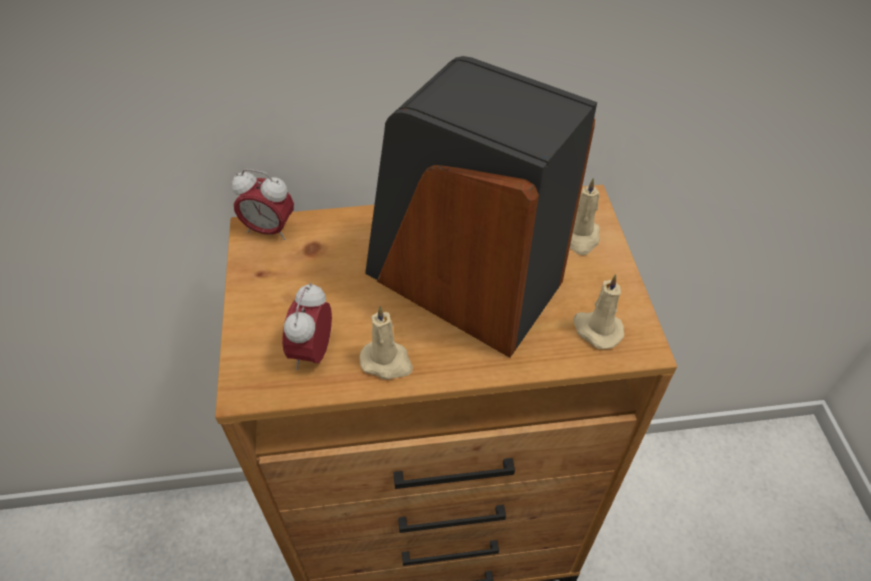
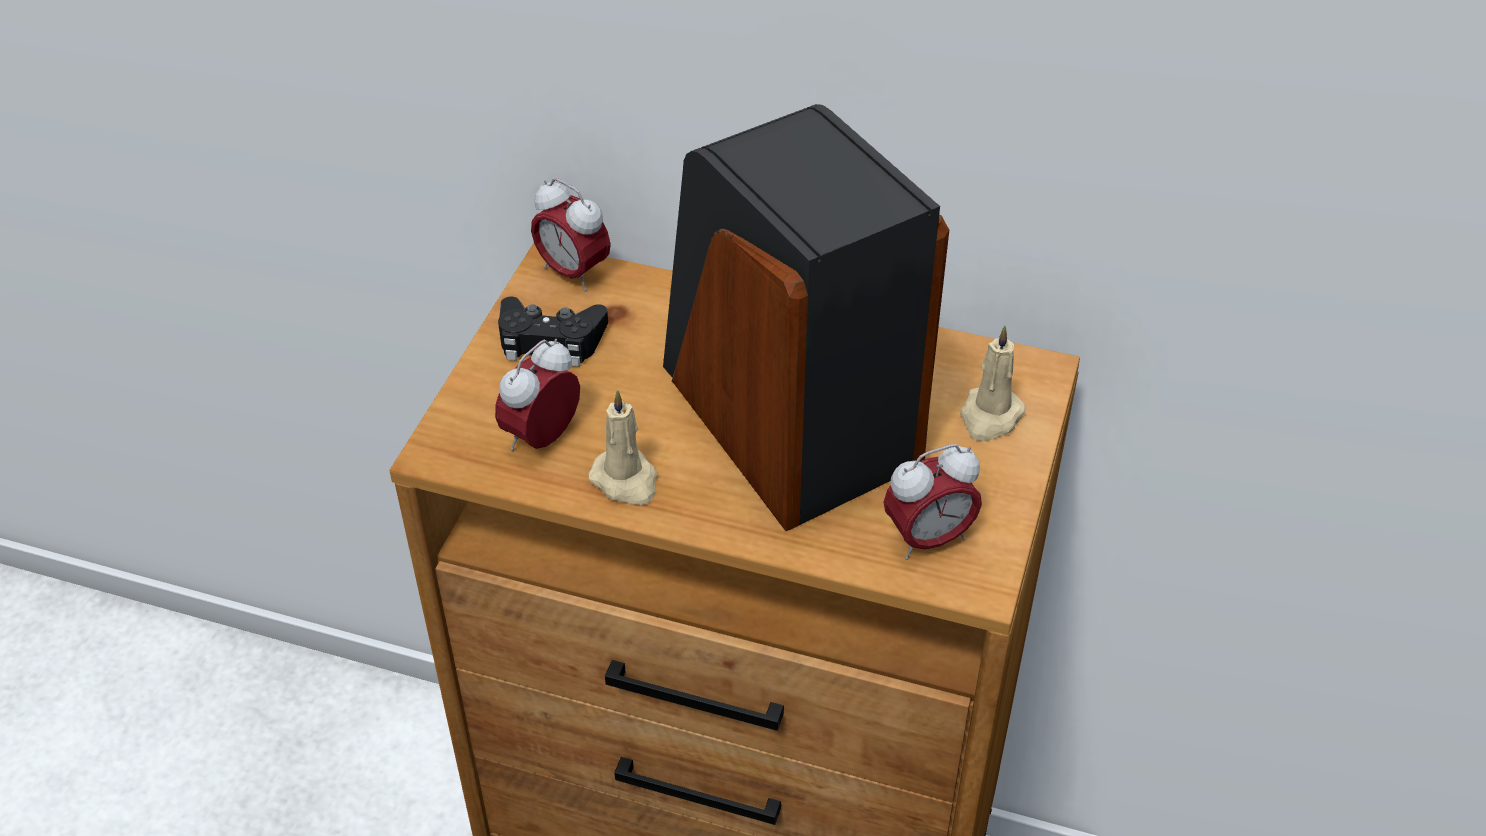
camera: 25 degrees right, 5 degrees down
(279, 281) = (550, 340): none -> black game controller
(596, 329) = (928, 539): beige candle -> alarm clock

